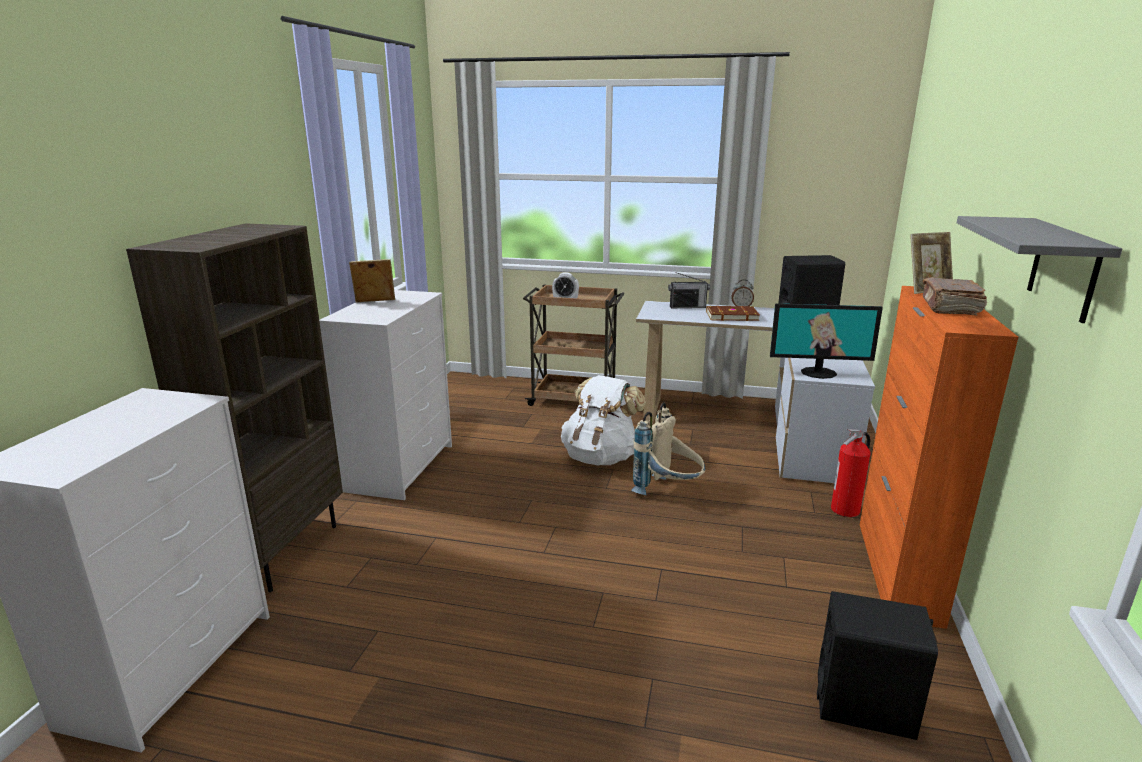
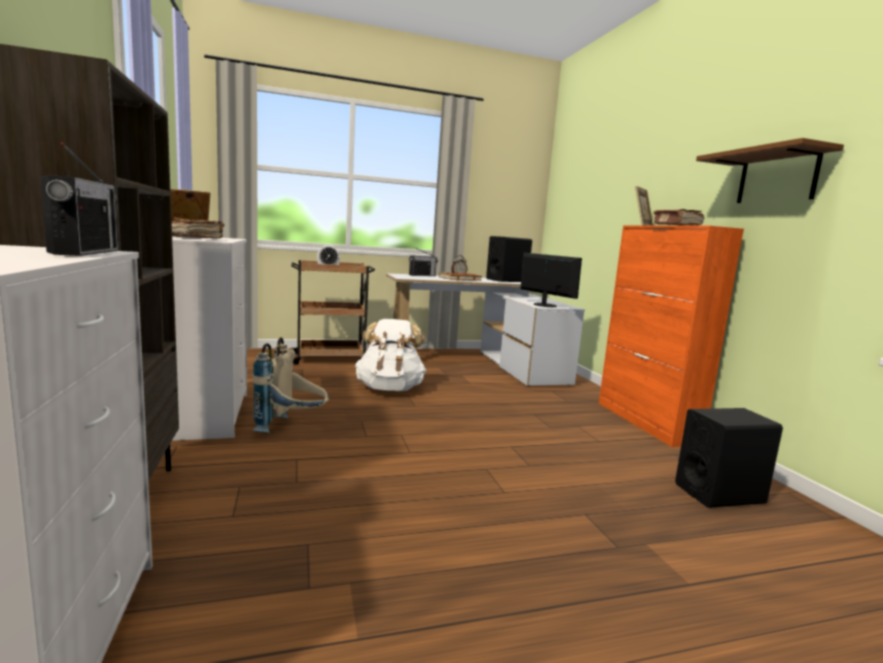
camera: 30 degrees left, 10 degrees down
(178, 411) = (86, 252): none -> radio
(372, 311) = (197, 238): none -> brown book
(668, 492) = (463, 402): beige backpack -> beige backpack (292, 428)
(818, 372) = (544, 305): monitor -> monitor turned 105 degrees counterclockwise
(846, 510) = (582, 397): fire extinguisher -> none
(1064, 268) = (777, 177): grey shelf -> brown shelf

